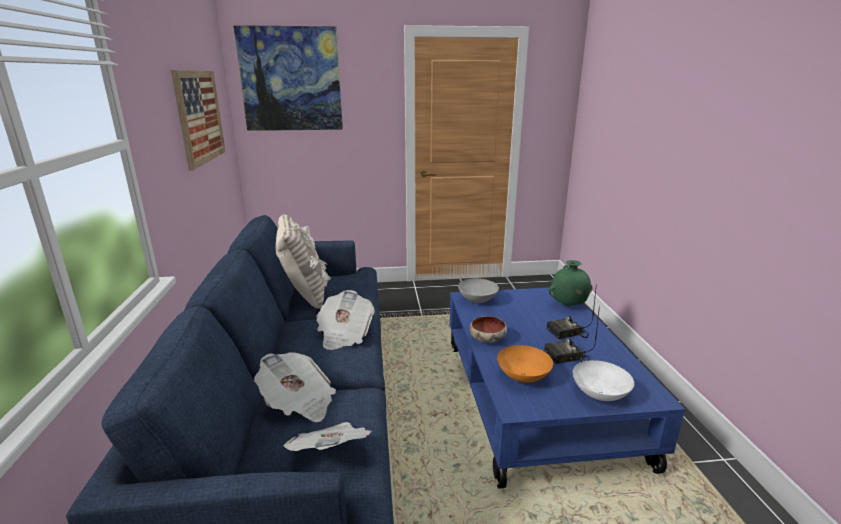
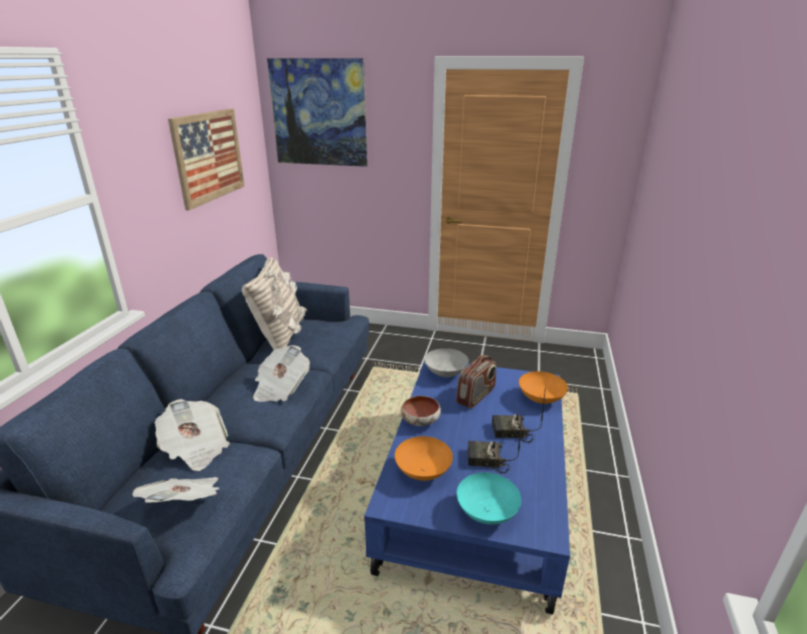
camera: 20 degrees right, 5 degrees up
(517, 313) = (476, 396): none -> radio
(568, 305) = (540, 399): green vase -> orange bowl
(600, 395) = (486, 513): white bowl -> turquoise bowl

